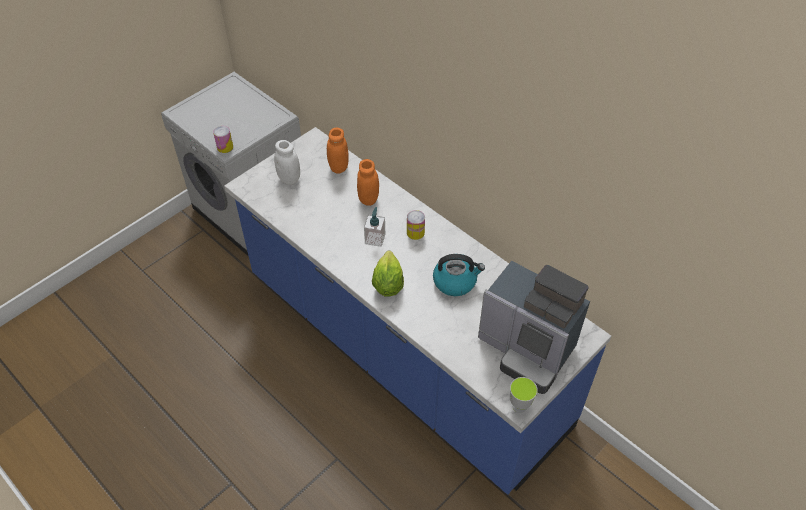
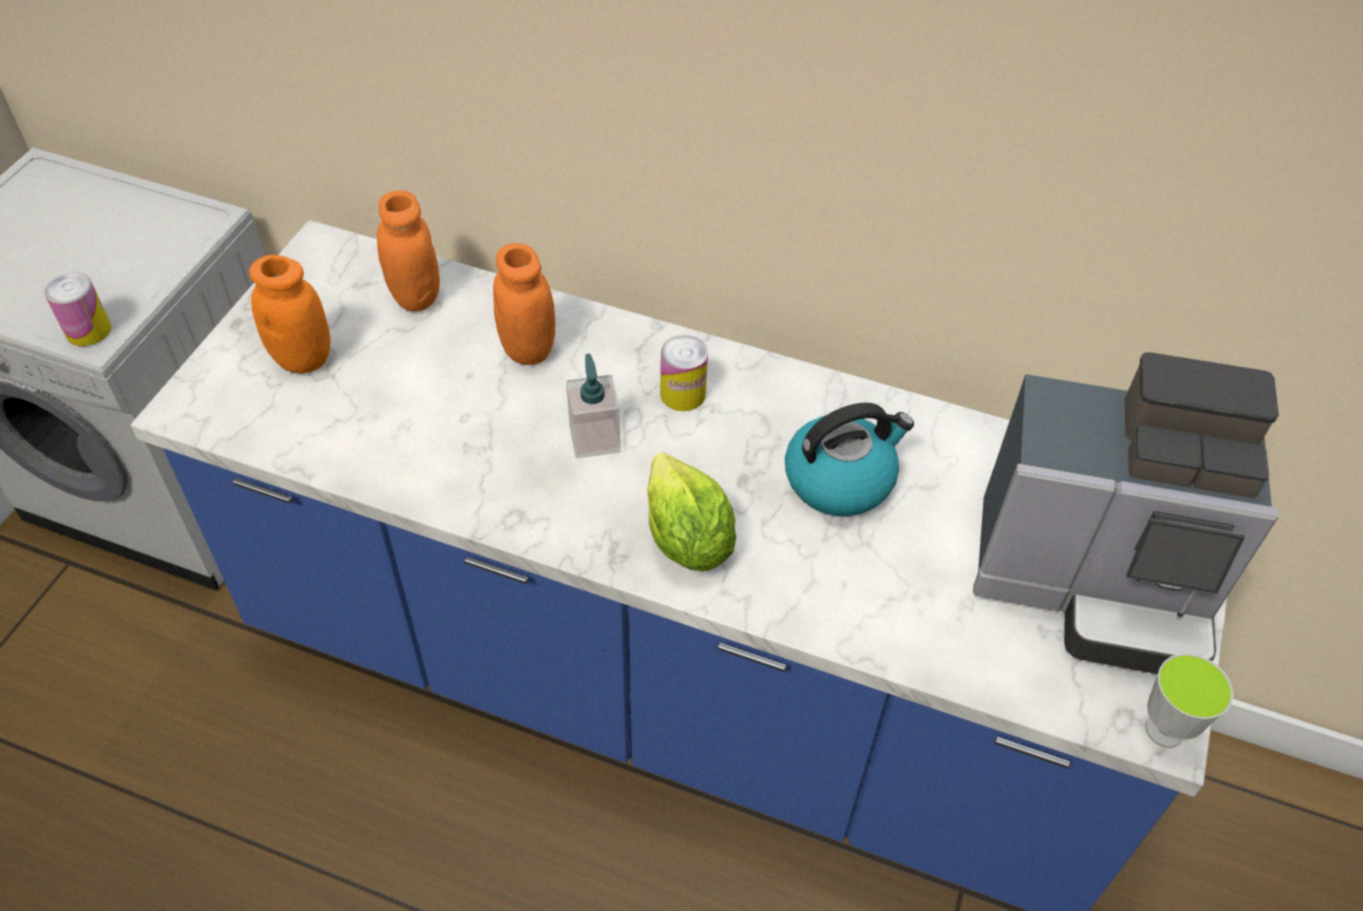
camera: 25 degrees left, 0 degrees up
(289, 179) = (302, 359): white jar -> orange jar

